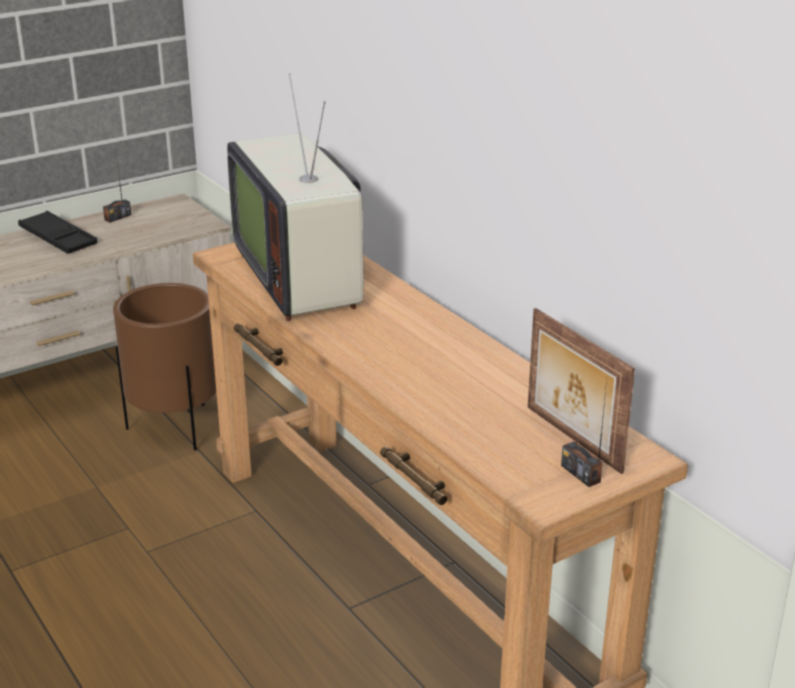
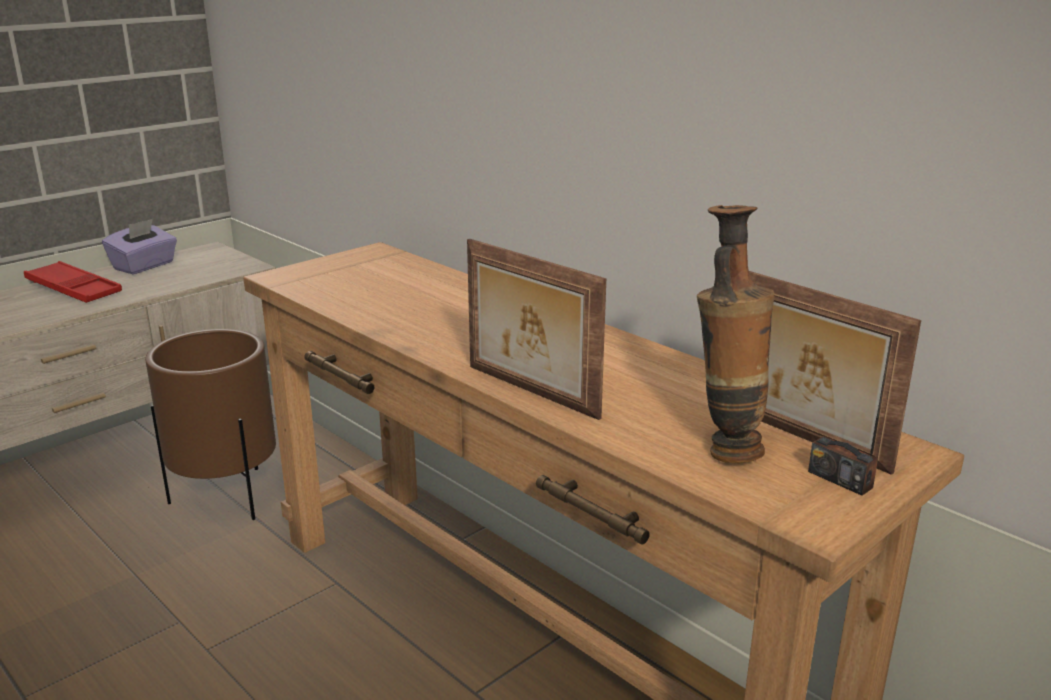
camera: 10 degrees left, 5 degrees down
(58, 238) = (74, 289): black tray -> red tray
(117, 217) = (144, 266): radio -> purple tissue box
(304, 278) = (387, 291): television -> none
(386, 382) = (529, 392): none -> picture frame
(510, 442) = (725, 448): none -> vase

